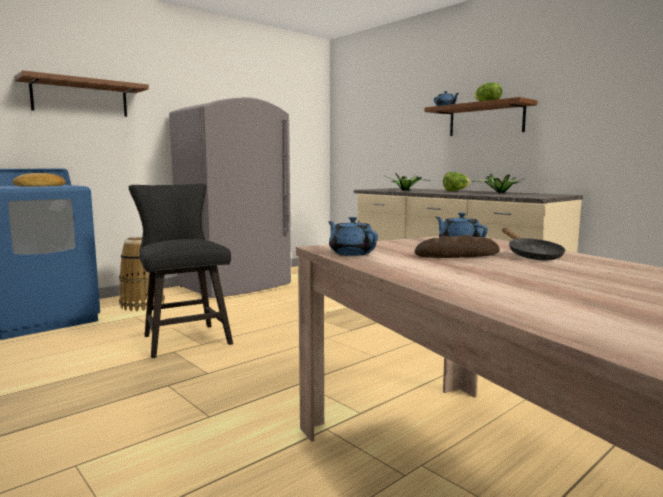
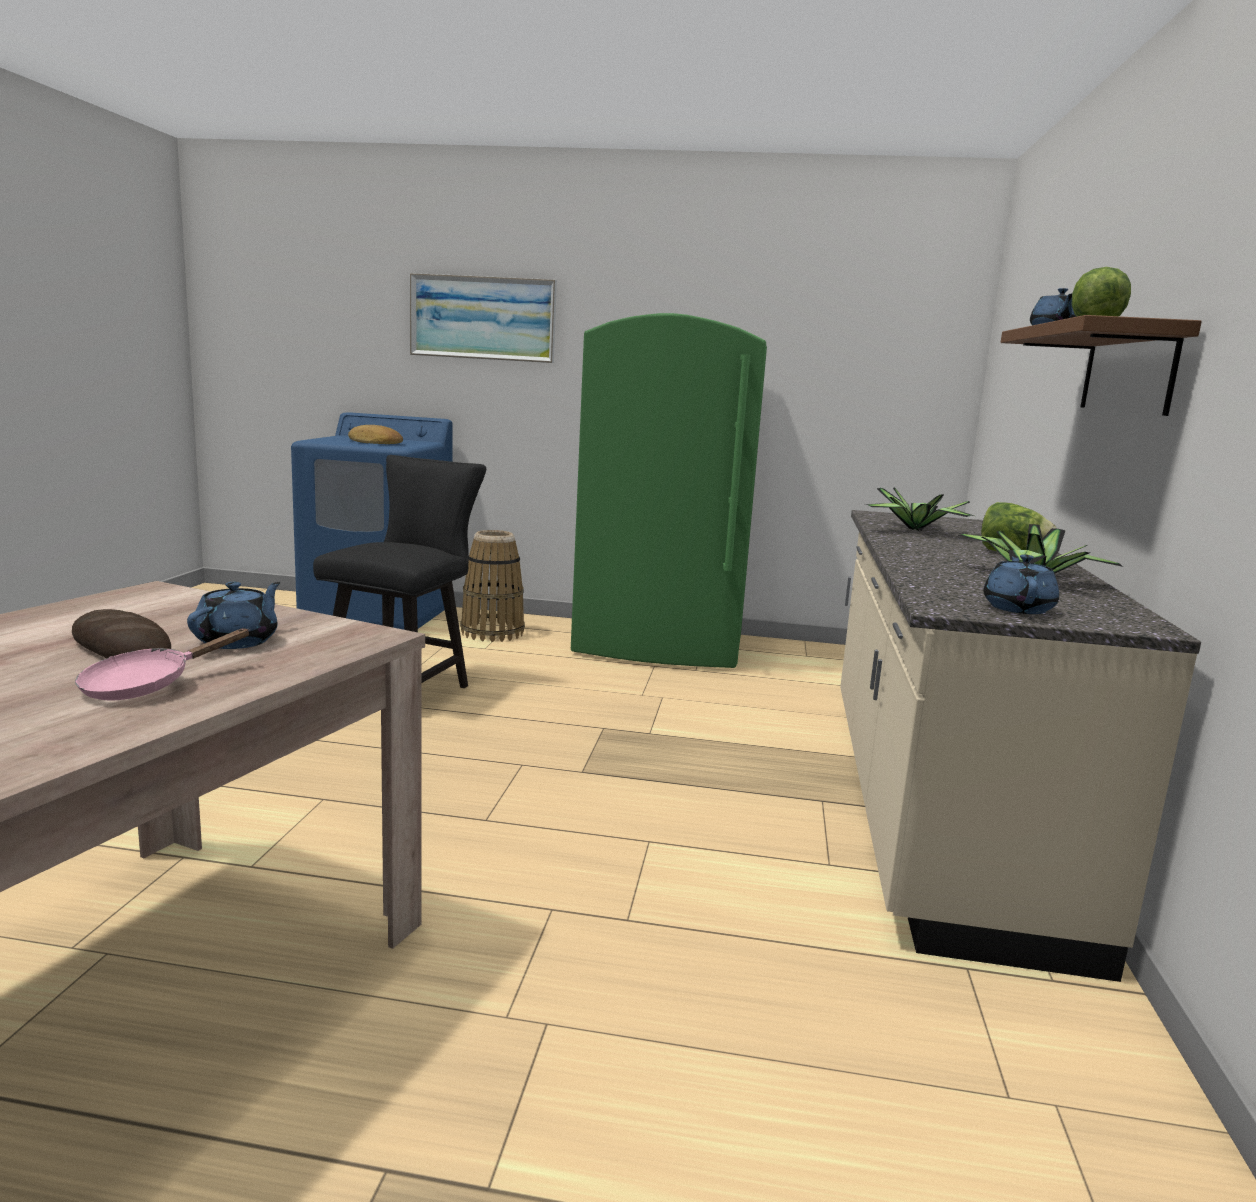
camera: 50 degrees right, 5 degrees up
(80, 98) = (483, 318): brown shelf -> picture
(236, 286) = (660, 646): grey fridge -> green fridge
(351, 253) = (108, 604): blue teapot -> blue teapot (1018, 608)
(531, 255) = (147, 685): black frying pan -> pink frying pan

